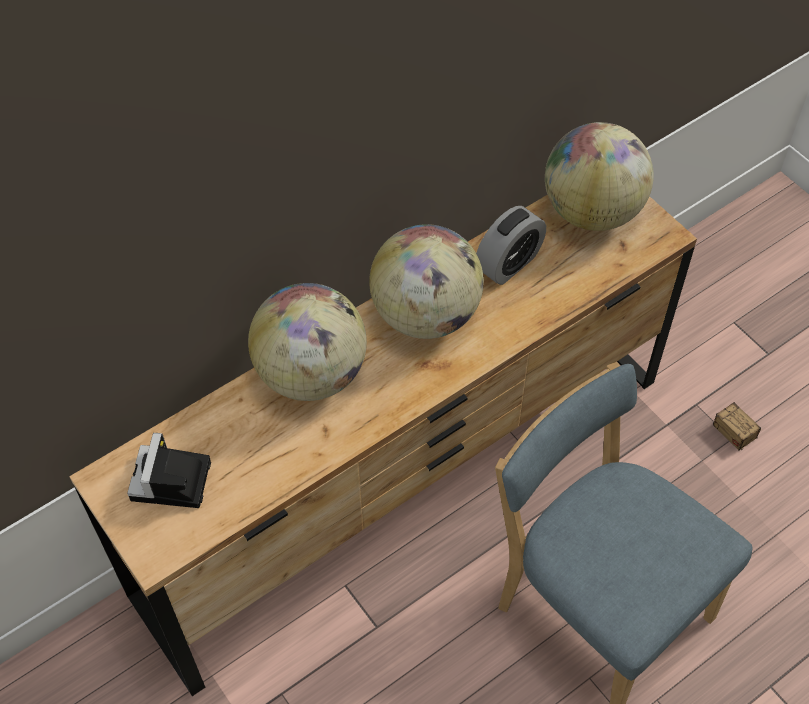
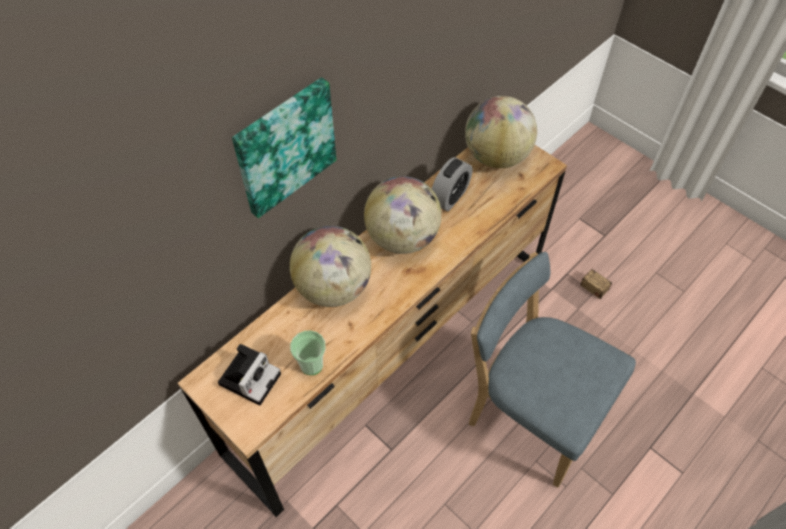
camera: 10 degrees left, 0 degrees up
(171, 483) = (250, 377): camera -> camera turned 150 degrees counterclockwise
(250, 165) = (284, 146): none -> picture
(259, 479) = (311, 365): none -> cup

